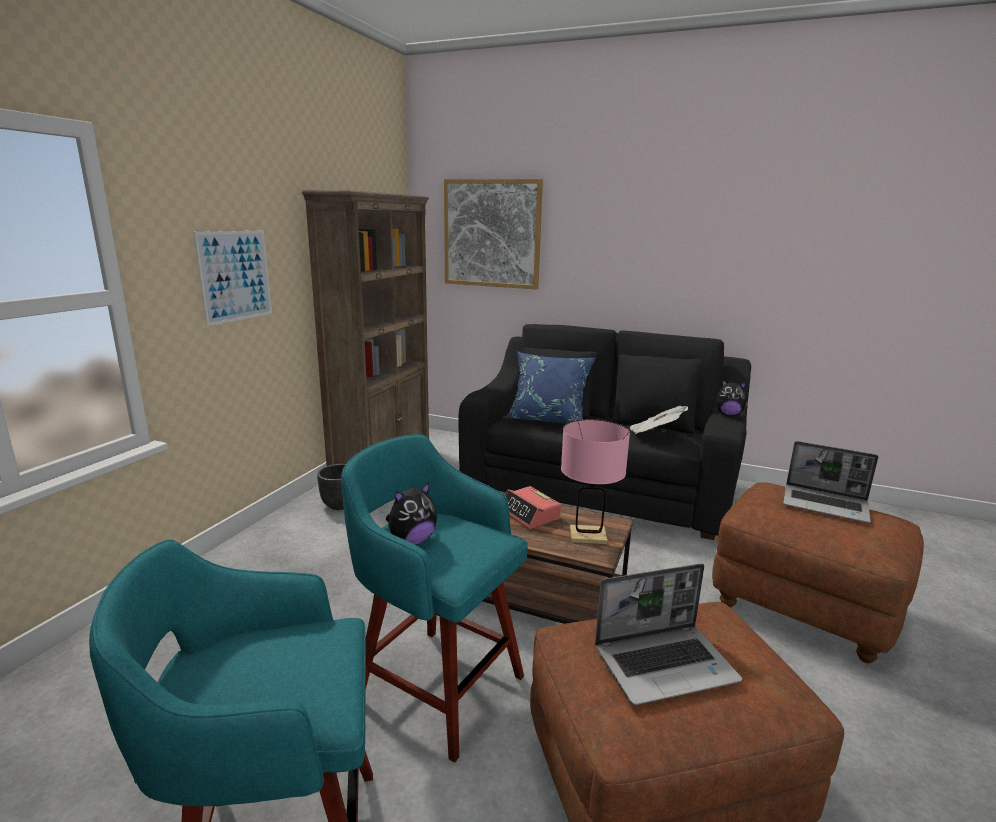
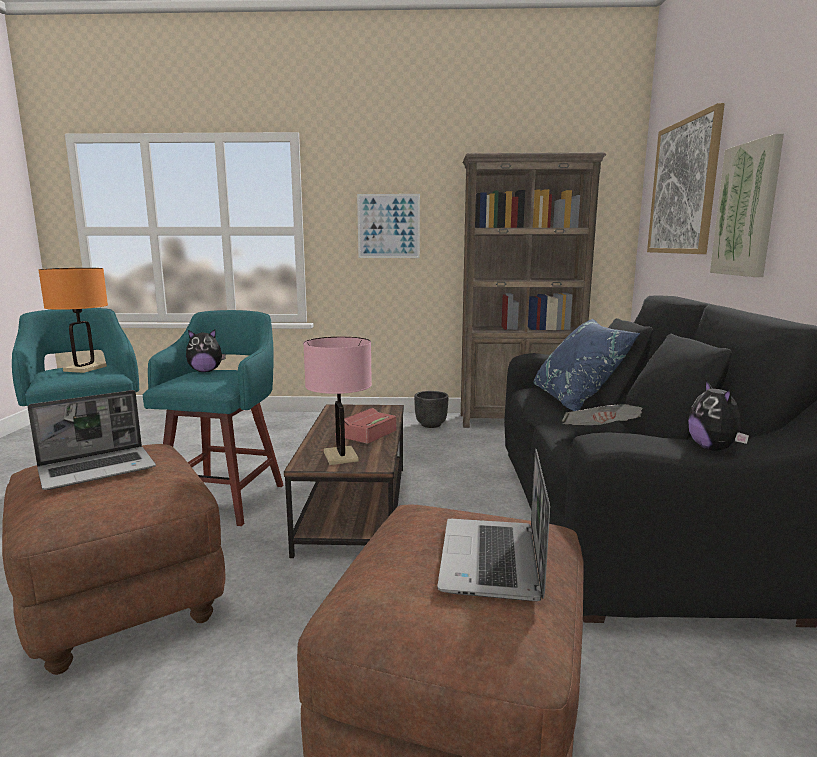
camera: 70 degrees right, 5 degrees down
(276, 658) = (85, 368): none -> orange table lamp
(412, 541) = (205, 371): plush toy -> plush toy turned 45 degrees counterclockwise
(585, 262) = (747, 210): none -> picture
(665, 664) = (98, 469): laptop -> laptop turned 90 degrees counterclockwise

